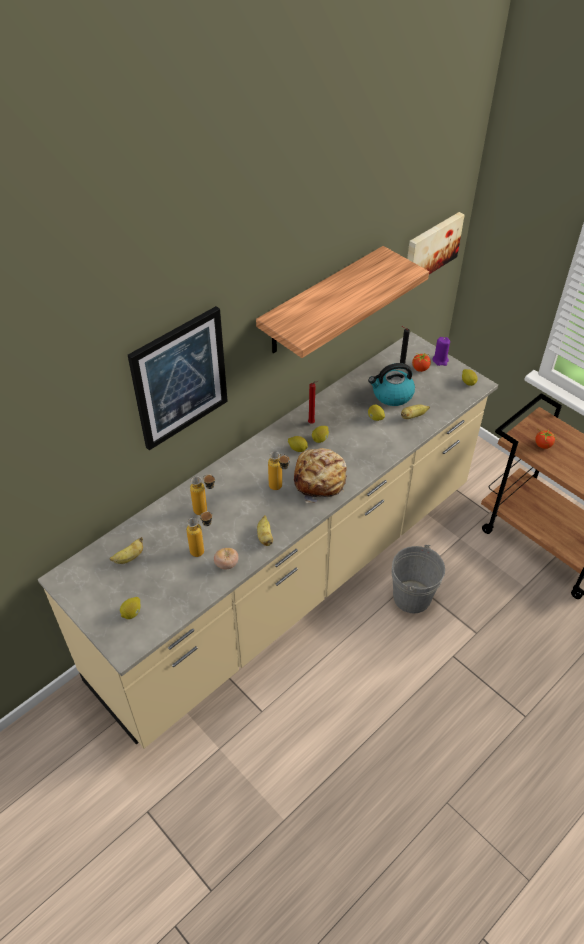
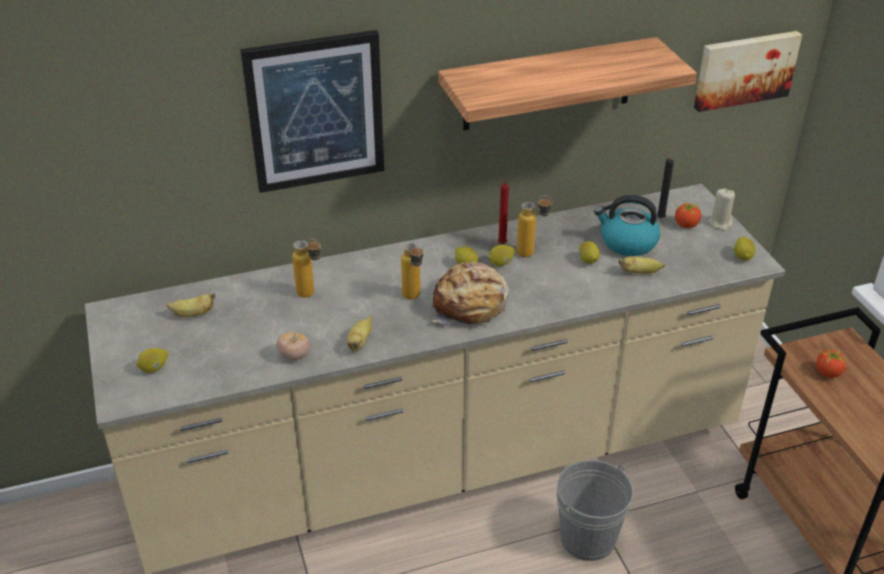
camera: 25 degrees right, 10 degrees down
(203, 550) = (278, 333): bottle -> bottle (532, 253)
(440, 360) = (720, 223): purple candle -> beige candle

